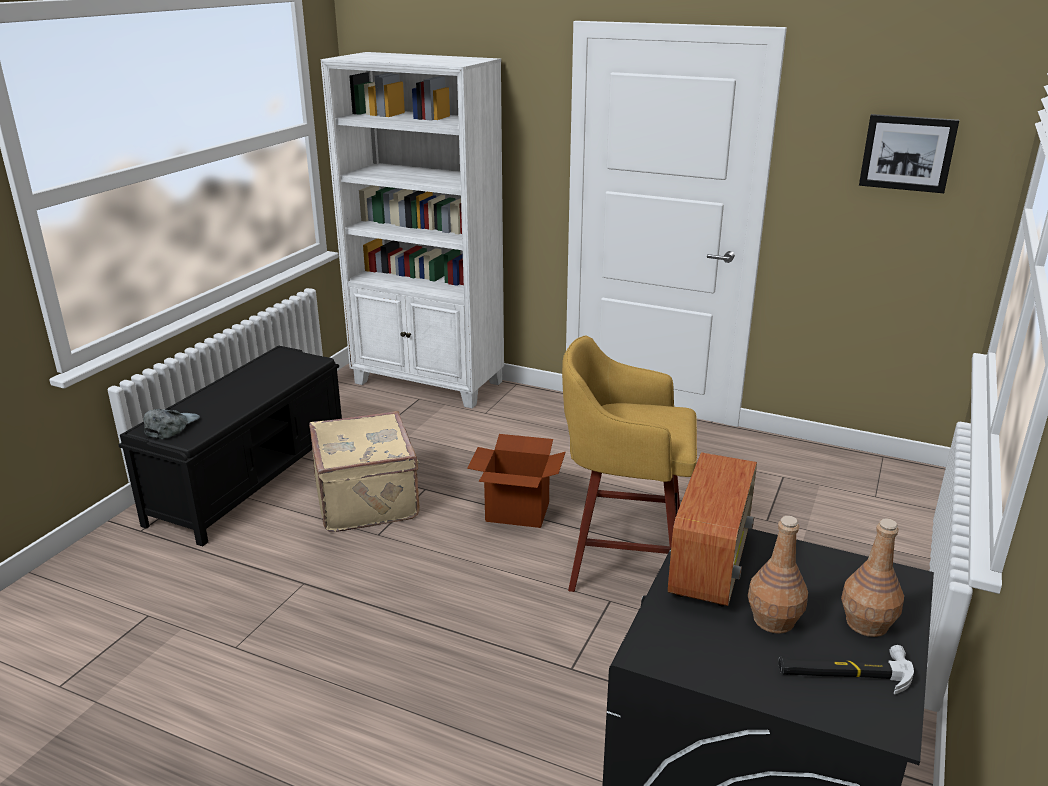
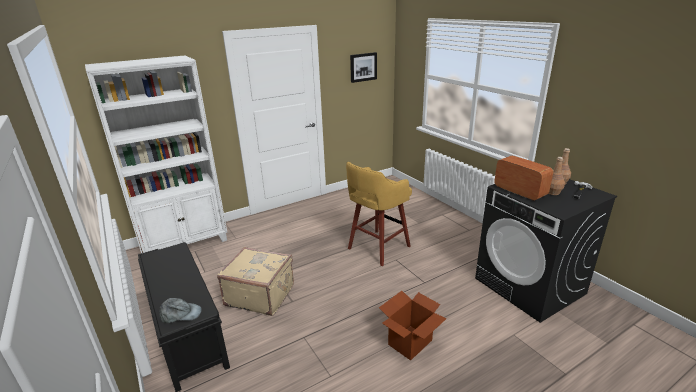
camera: 55 degrees left, 0 degrees up
(171, 426) = (181, 314): grey cap -> grey cap turned 120 degrees clockwise
(517, 512) = (320, 258): cardboard box -> cardboard box (410, 342)

